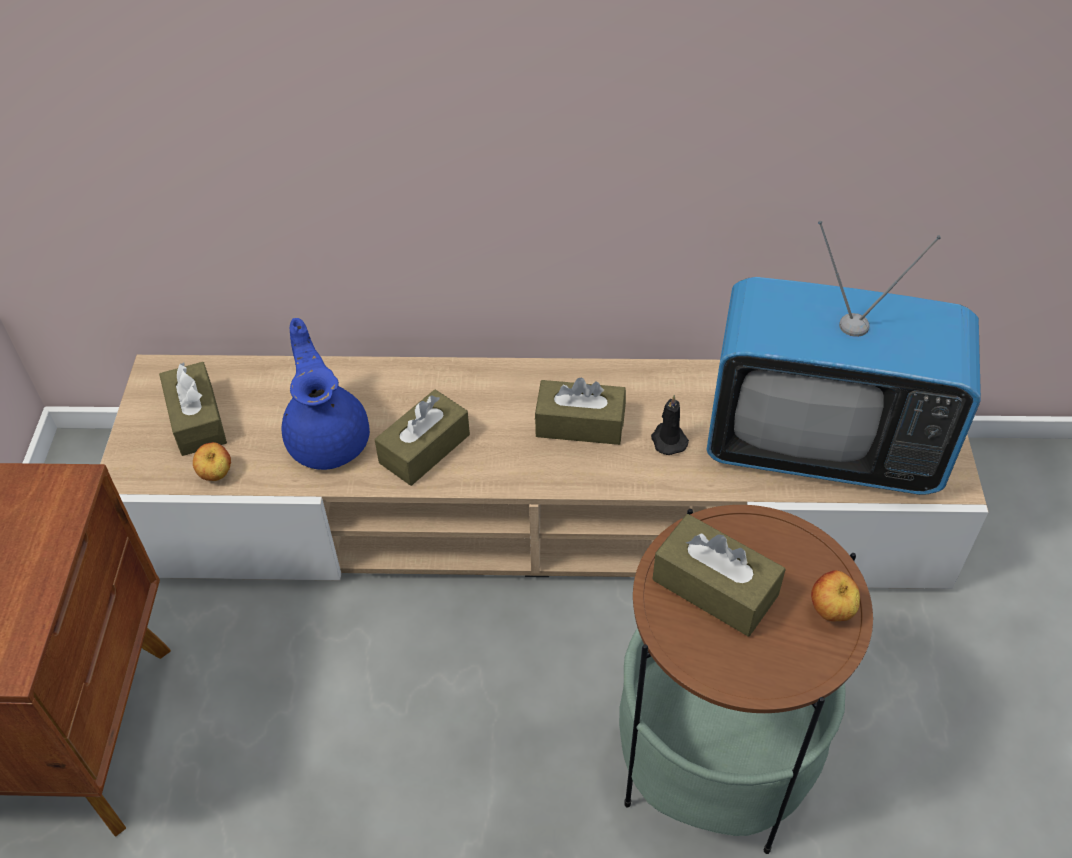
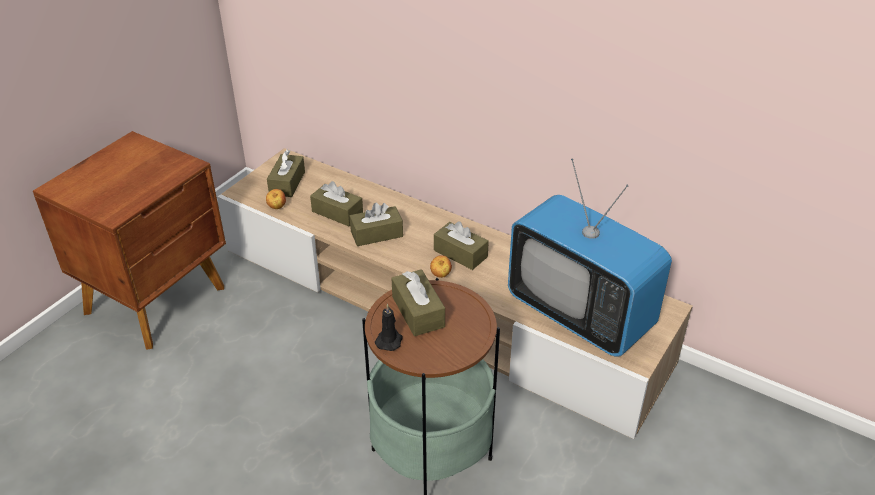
camera: 30 degrees right, 10 degrees down
(329, 438) = (337, 212): blue teapot -> brown tissue box
(668, 439) = (499, 278): black candle -> black candle (389, 340)
(831, 611) = (463, 344): apple -> apple (440, 275)

